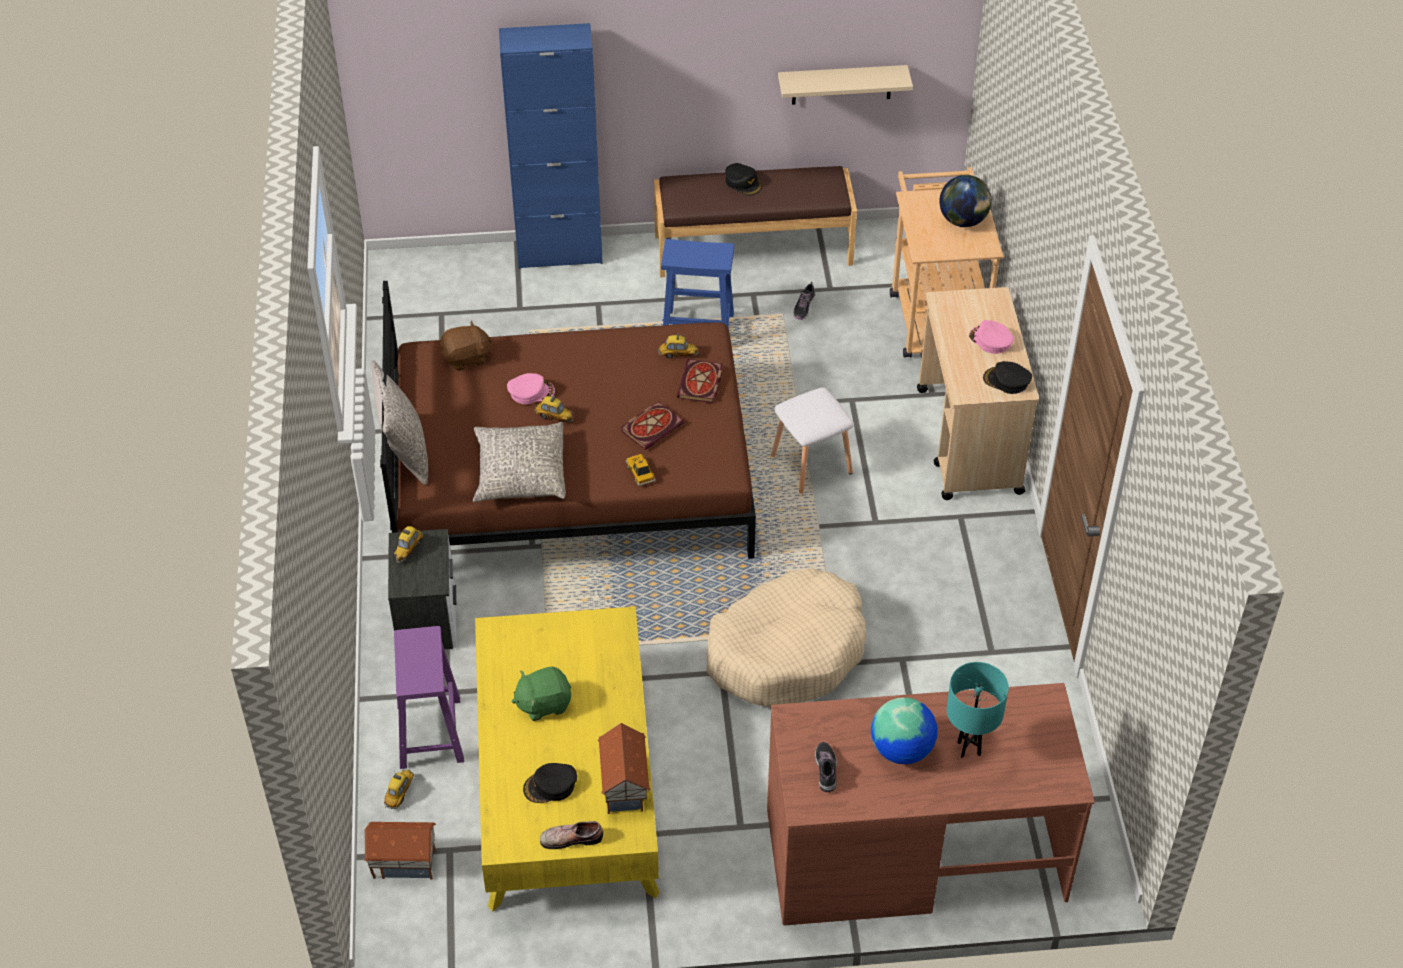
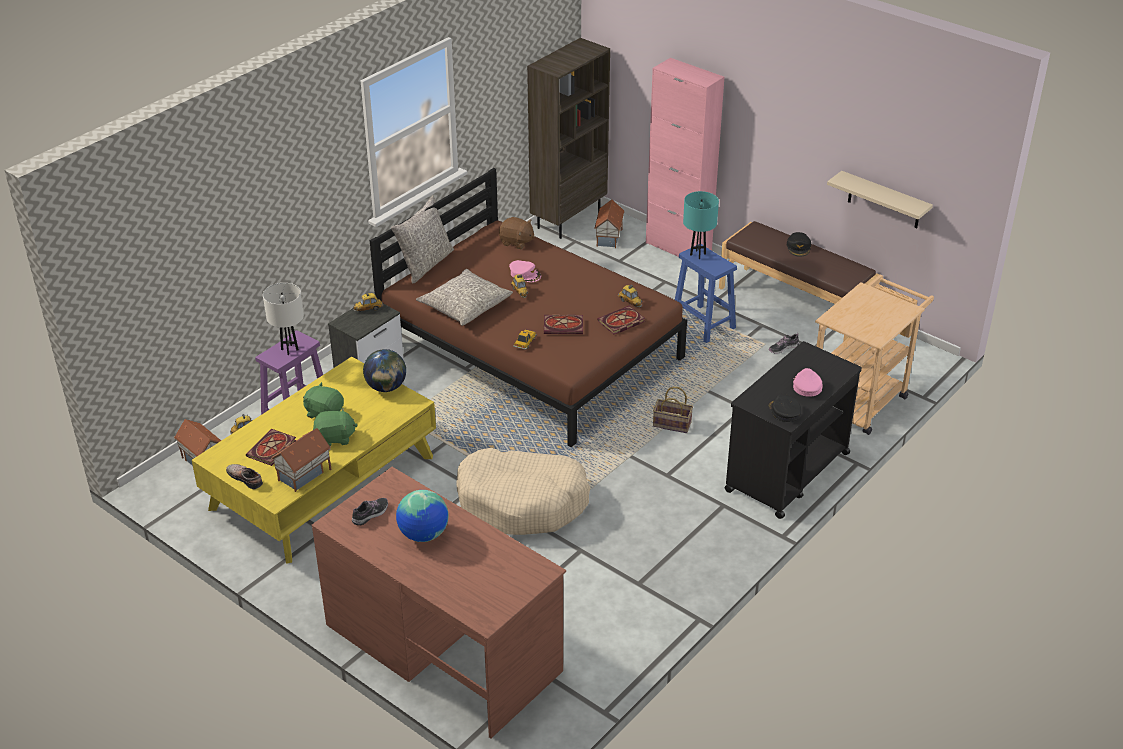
camera: 45 degrees right, 10 degrees down
(398, 290) = (568, 219): none -> brown bookcase
(422, 659) = (289, 350): none -> white table lamp
(473, 286) = (609, 238): none -> toy house
(550, 786) = (271, 450): black cap -> book
(559, 253) = (678, 248): blue cabinet -> pink cabinet
(596, 722) = (335, 438): none -> green plush toy
(810, 465) = (671, 424): white stool -> basket
(963, 221) = (881, 317): globe -> globe (386, 387)
(968, 748) = (460, 560): turquoise table lamp -> turquoise table lamp (697, 254)
(969, 441) = (786, 472): beige cart -> black cart

